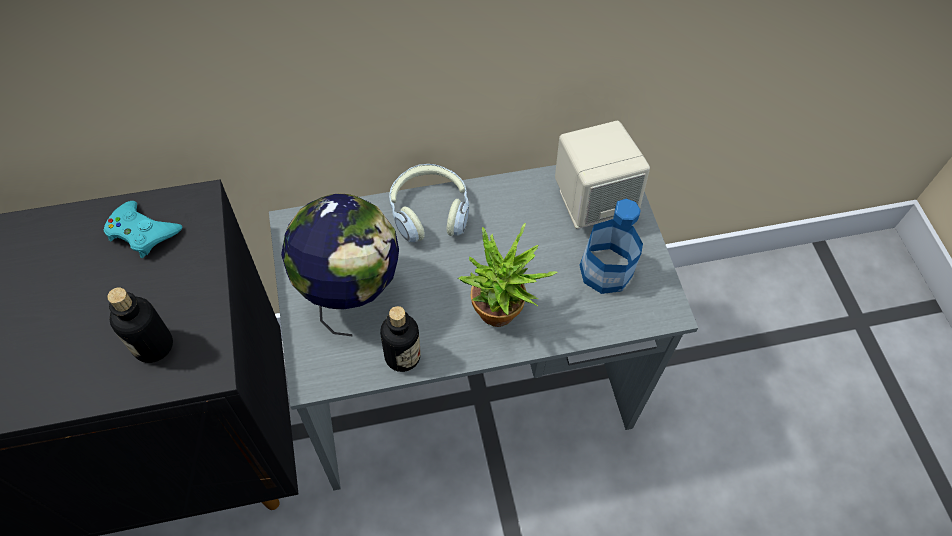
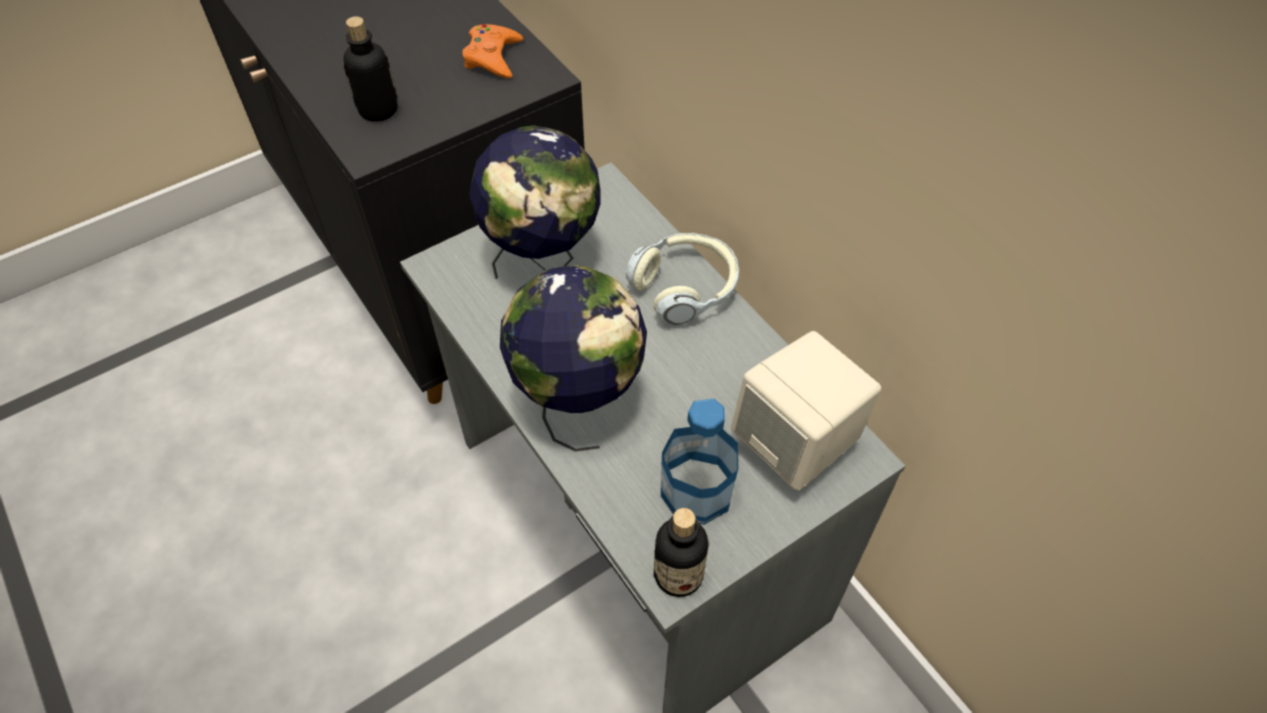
camera: 70 degrees right, 5 degrees down
(142, 232) = (493, 57): turquoise game controller -> orange game controller
(402, 356) = (489, 328): bottle -> bottle (678, 575)
(501, 316) = (578, 401): potted plant -> globe

